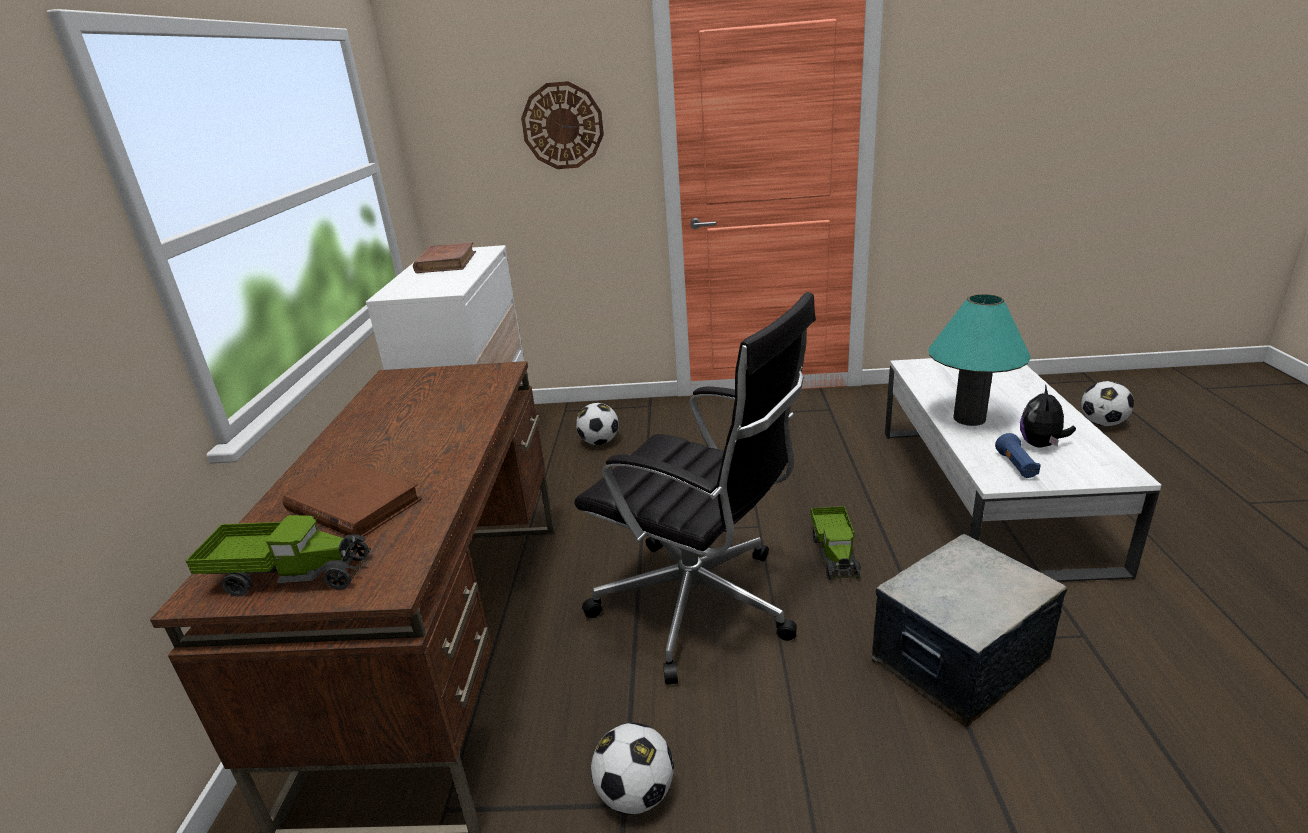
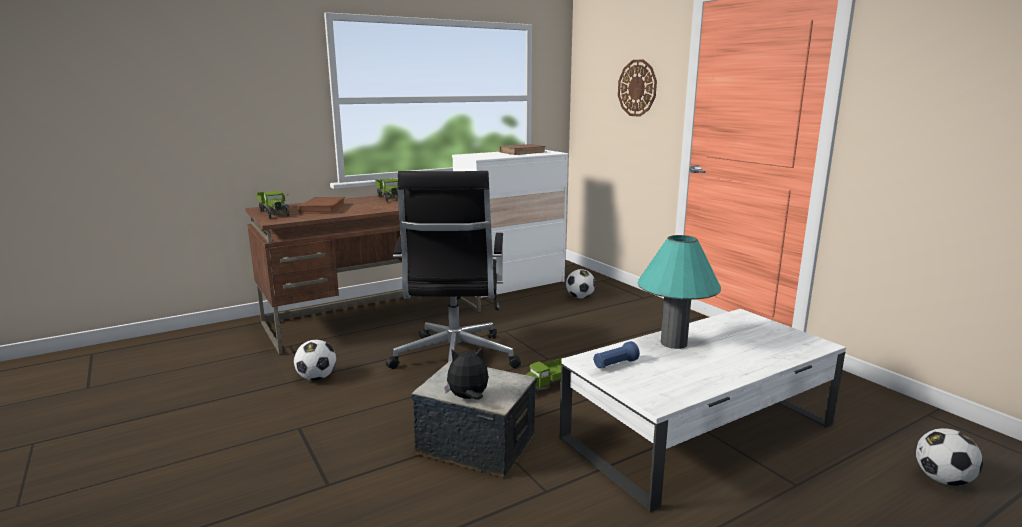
camera: 55 degrees right, 10 degrees down
(369, 422) = (390, 197): none -> toy truck
(1041, 445) = (664, 370): plush toy -> plush toy (468, 398)

